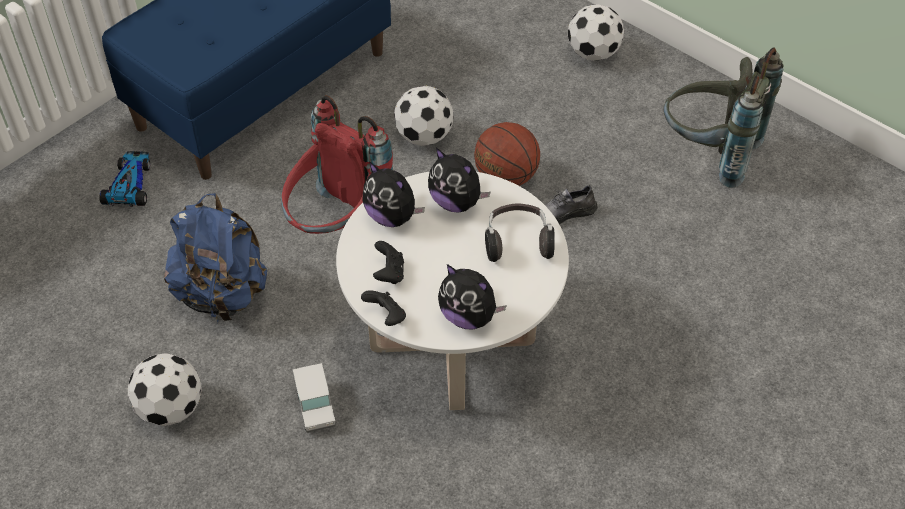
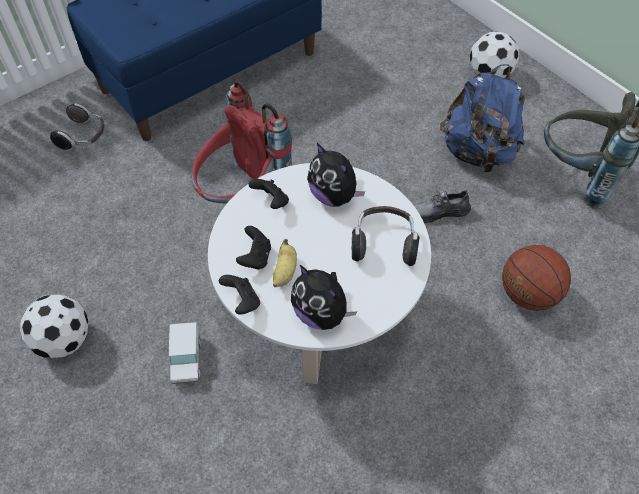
camera: 10 degrees right, 5 degrees up
(129, 184) = (83, 137): toy car -> headphones
(222, 294) = (134, 242): blue backpack -> blue backpack (477, 152)
(392, 216) = (271, 201): plush toy -> black game controller
(423, 283) = (285, 272): none -> banana
(425, 136) = (333, 127): football -> none
(505, 177) = (395, 172): basketball -> basketball (527, 294)

